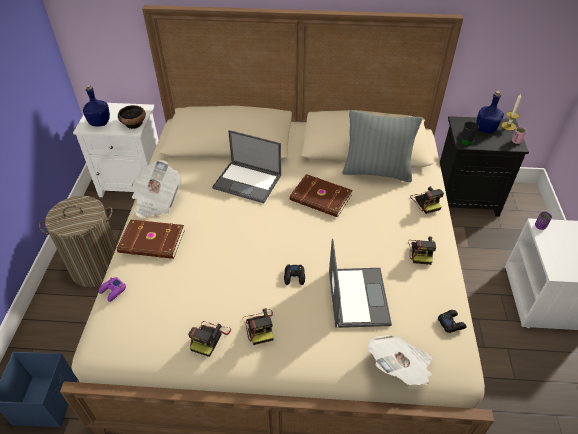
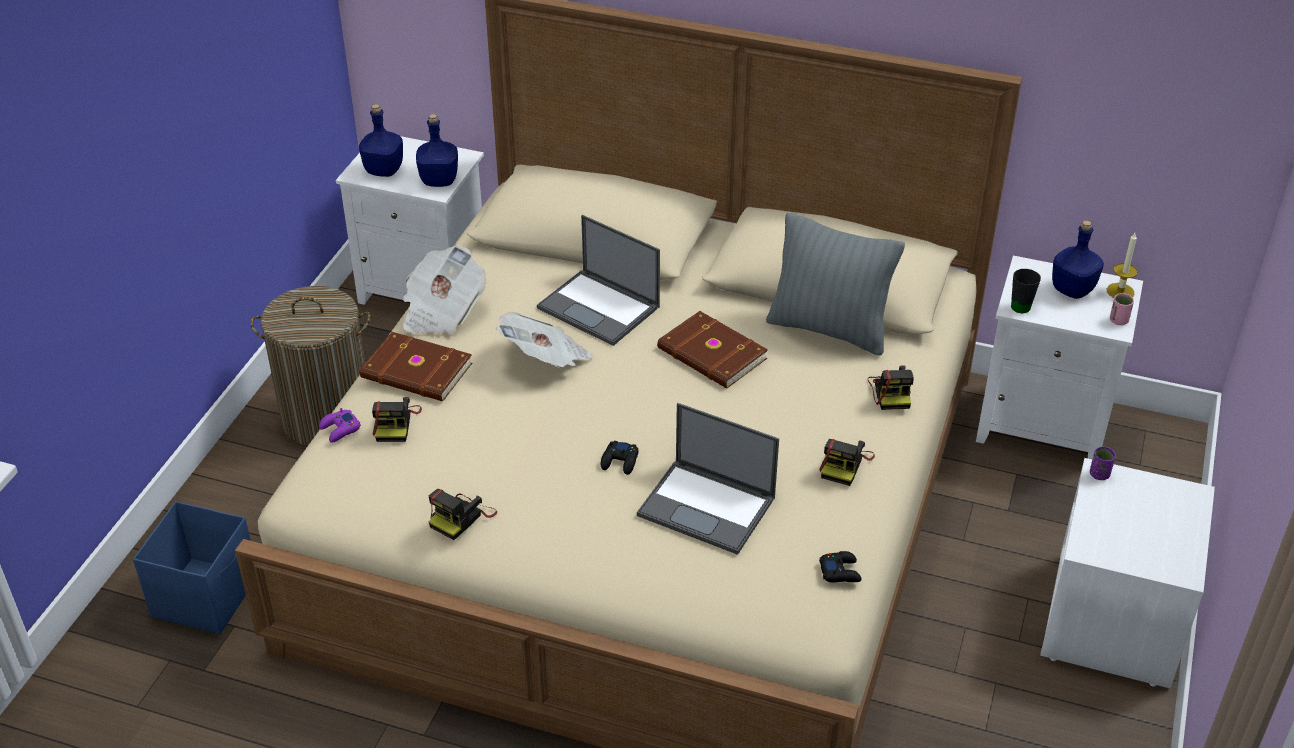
camera: 15 degrees right, 5 degrees down
(134, 123) = (440, 180): bowl -> blue bottle
(259, 326) = (540, 517): camera -> camera (395, 423)
(357, 296) = (708, 507): laptop -> laptop turned 105 degrees clockwise
(400, 367) = (730, 610): newspaper -> newspaper (546, 359)
(465, 198) = (1045, 424): black nightstand -> white nightstand

